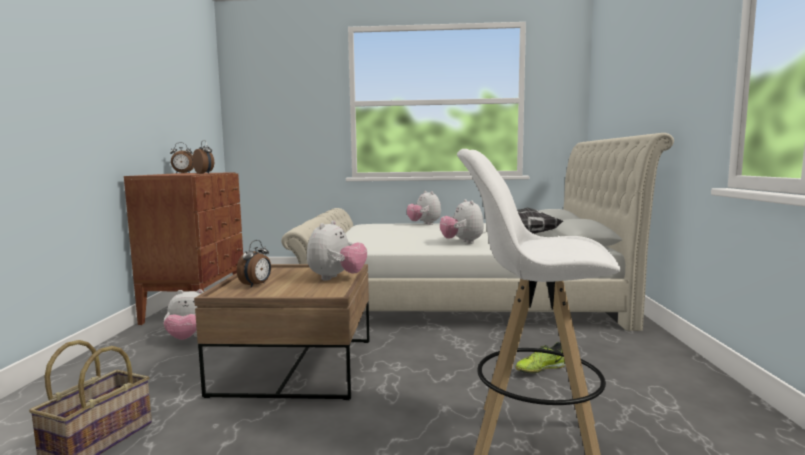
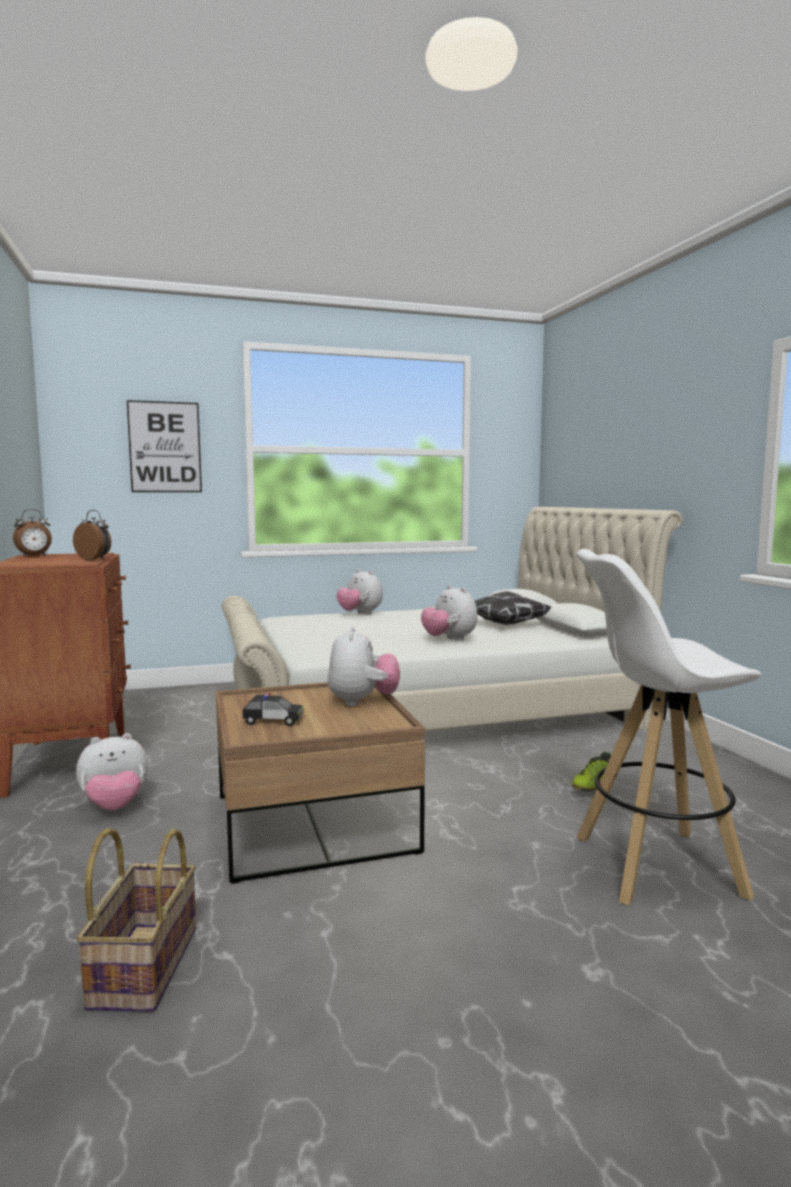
camera: 20 degrees left, 0 degrees up
(256, 285) = (273, 721): alarm clock -> toy car
(296, 105) = (165, 447): none -> picture

